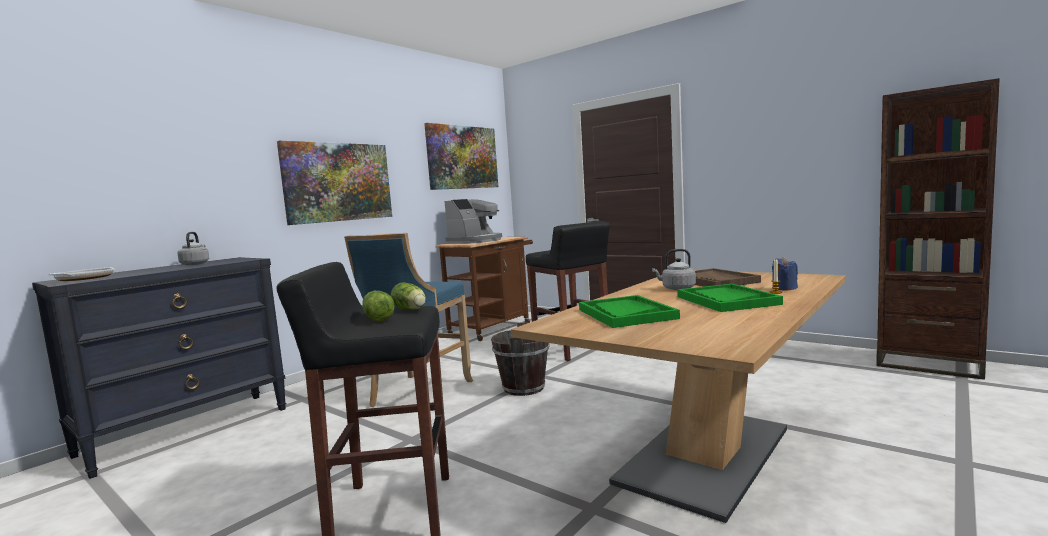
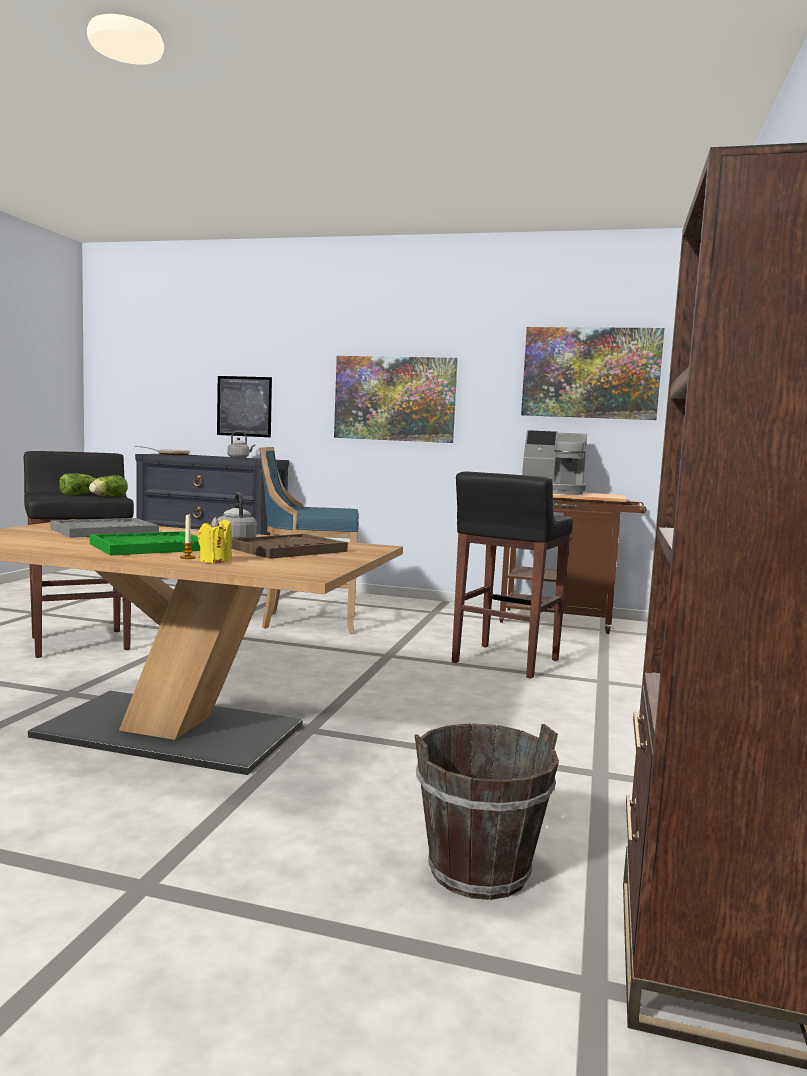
camera: 65 degrees right, 0 degrees up
(162, 201) = (244, 406): none -> picture
(524, 388) = (343, 653): brown bucket -> brown bucket (478, 871)
(626, 314) = (105, 531): green tray -> grey tray
(784, 288) = (215, 561): blue candle -> yellow candle

